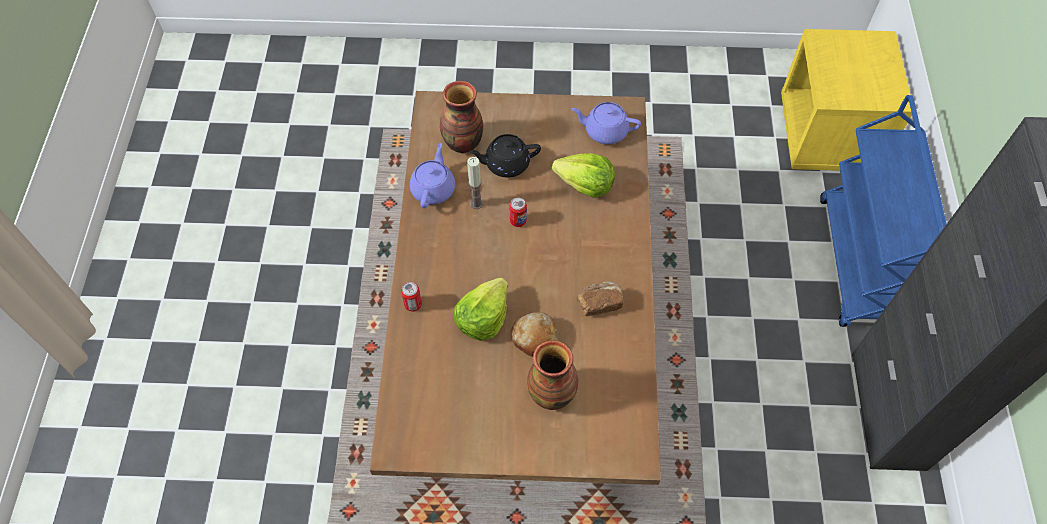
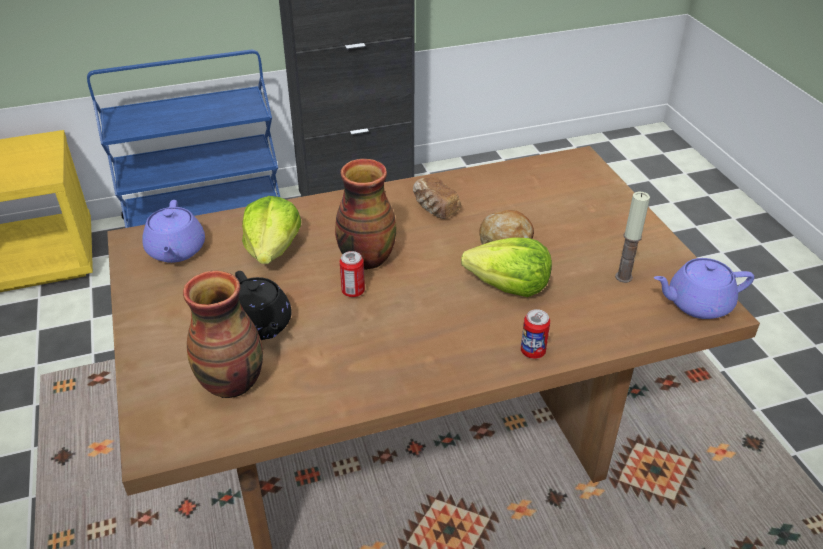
camera: 110 degrees left, 20 degrees down
(433, 189) = (333, 389): purple teapot -> purple teapot (697, 304)
(476, 204) = (342, 336): candle -> candle (623, 277)
(552, 393) = (559, 217): vase -> vase (365, 258)

